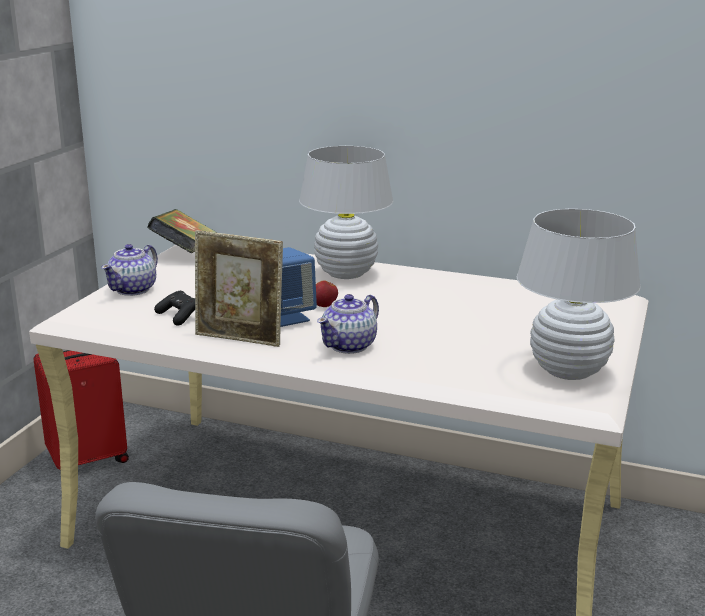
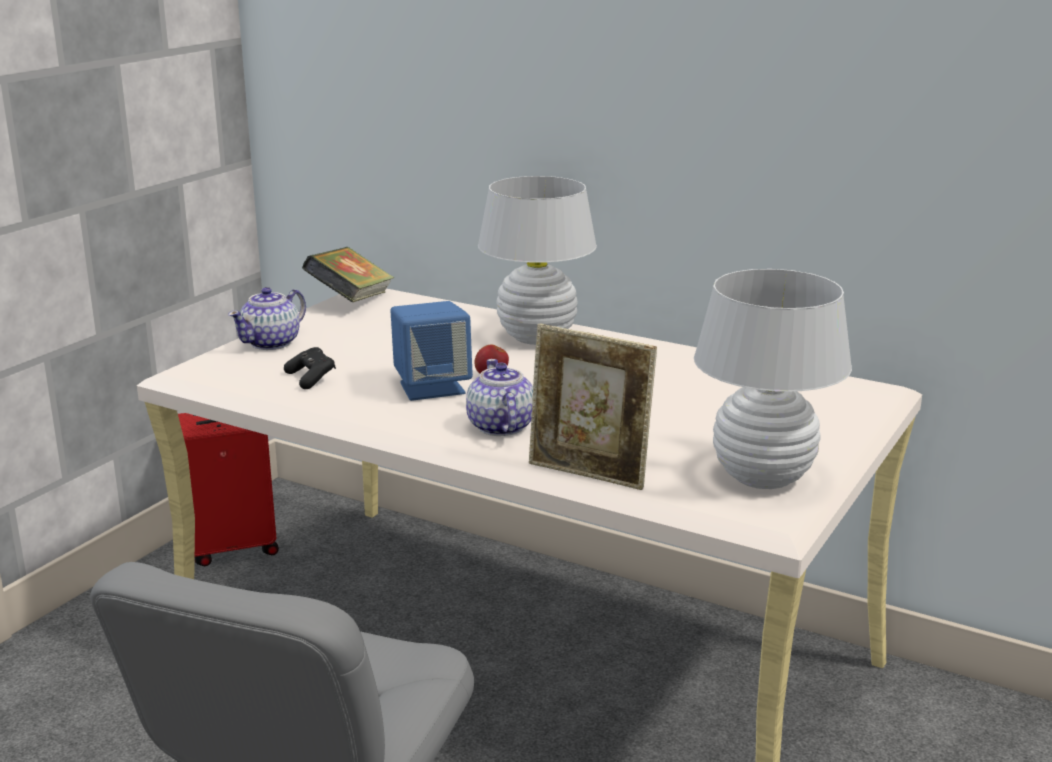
camera: 10 degrees right, 0 degrees up
(239, 339) = (371, 410): picture frame -> picture frame (588, 474)
(349, 345) = (500, 427): teapot -> teapot turned 120 degrees clockwise

